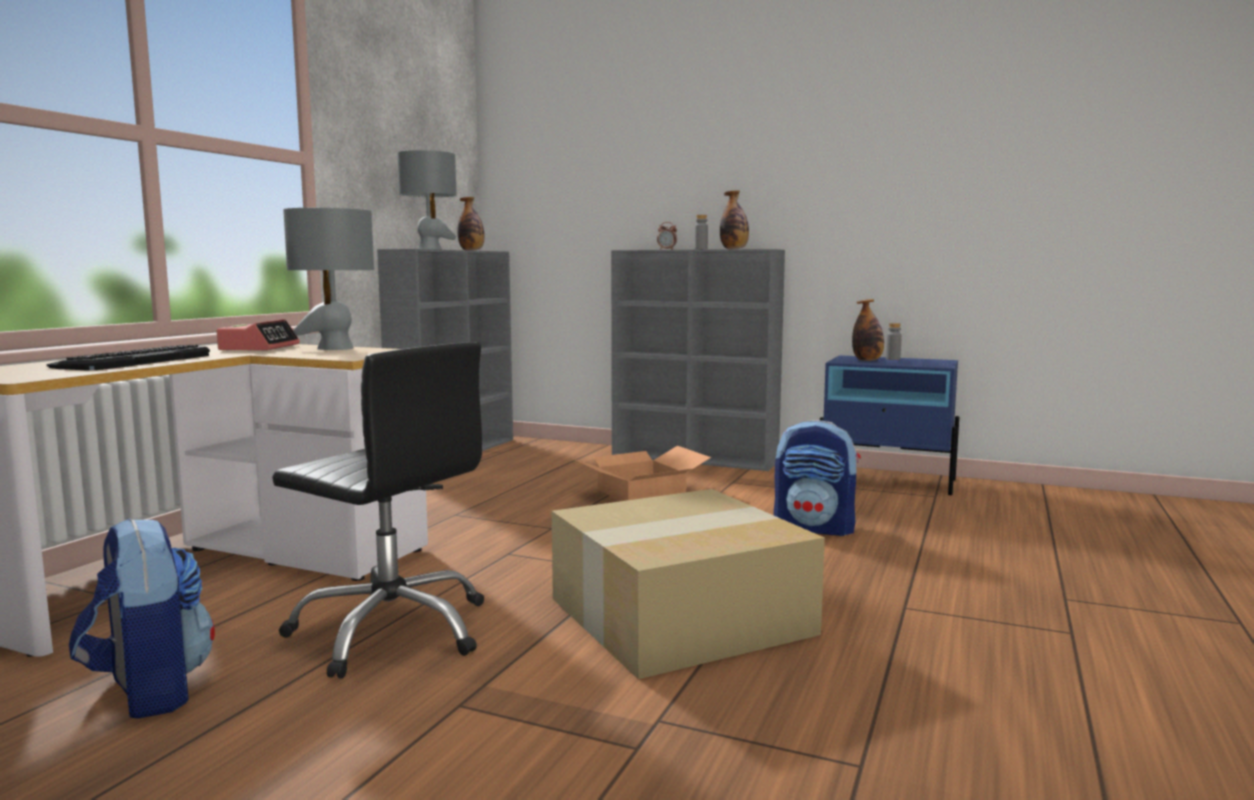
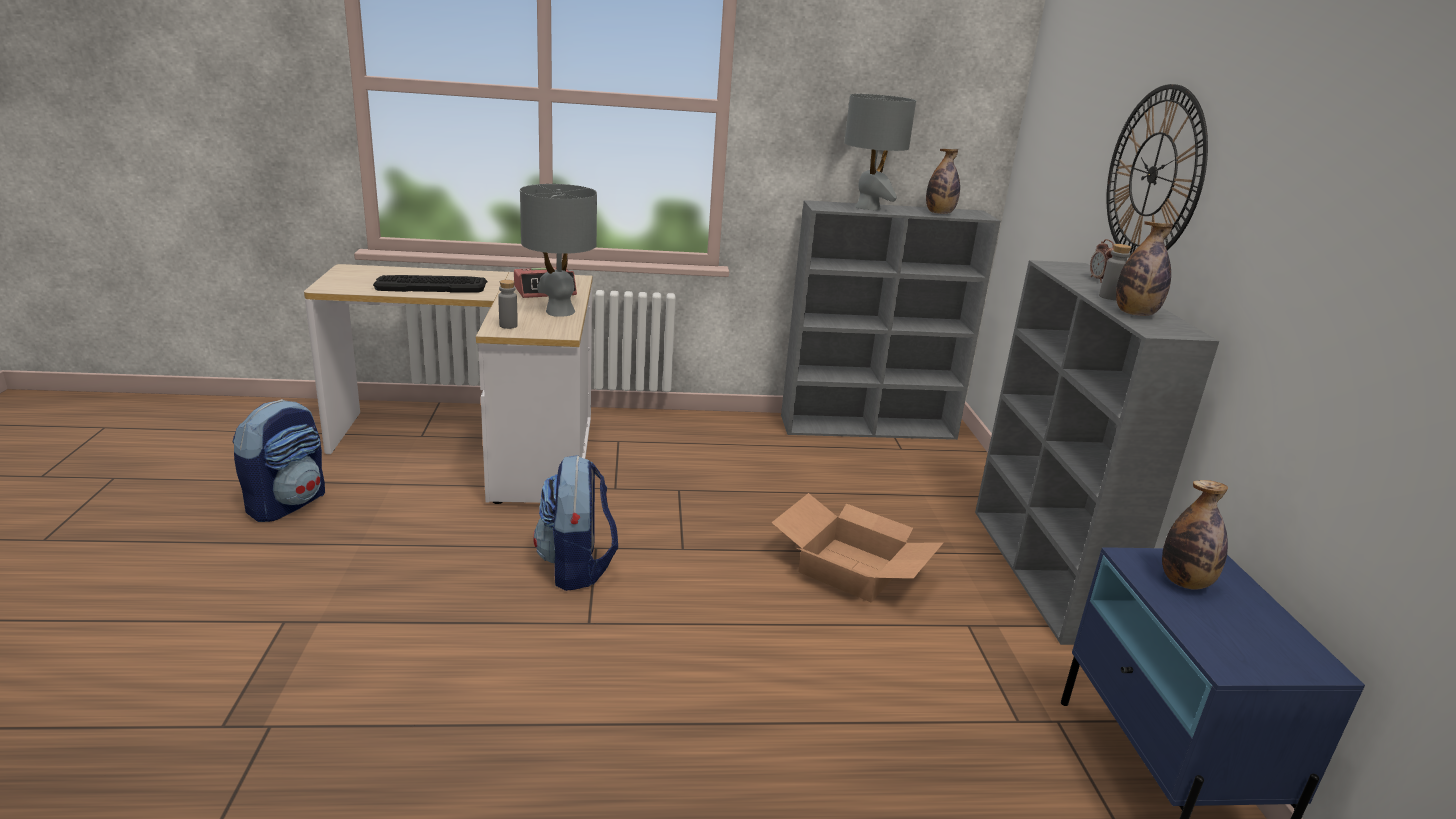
camera: 60 degrees right, 15 degrees up
(392, 630) = (404, 550): black office chair -> none
(672, 180) = (1153, 174): none -> wall clock
(678, 618) = (485, 687): cardboard box -> none
(815, 528) = (838, 734): backpack -> backpack (576, 567)
(893, 359) = (1246, 606): grey bottle -> grey bottle (508, 325)

